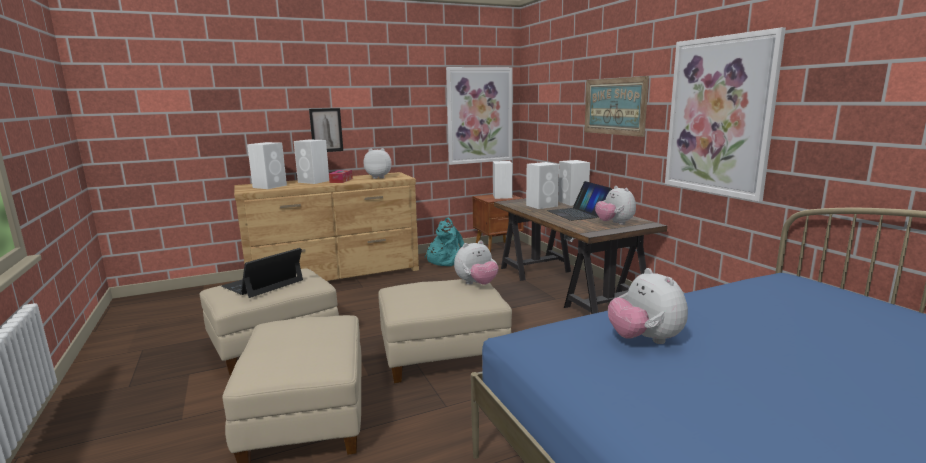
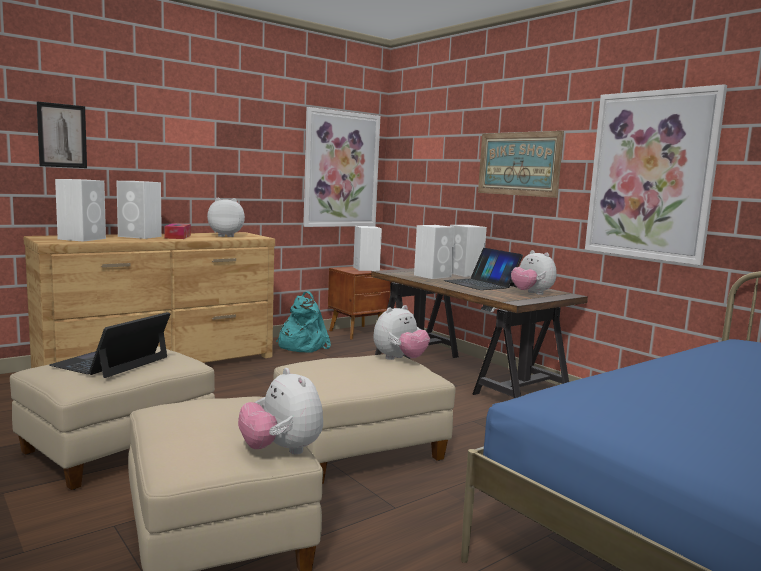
camera: 15 degrees left, 5 degrees down
(326, 130) = (155, 171): picture -> picture (62, 135)
(645, 340) = (675, 396): plush toy -> plush toy (281, 451)

